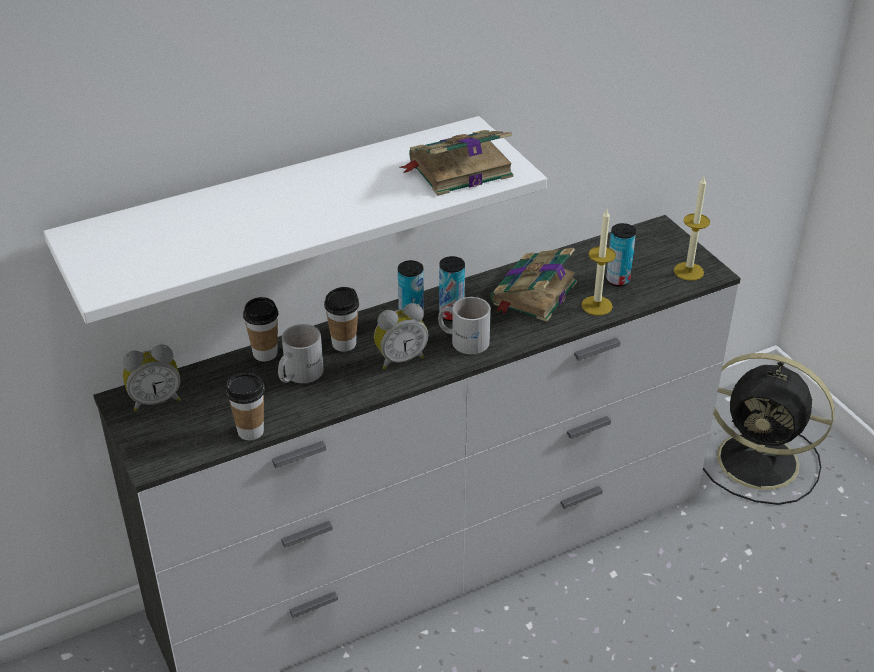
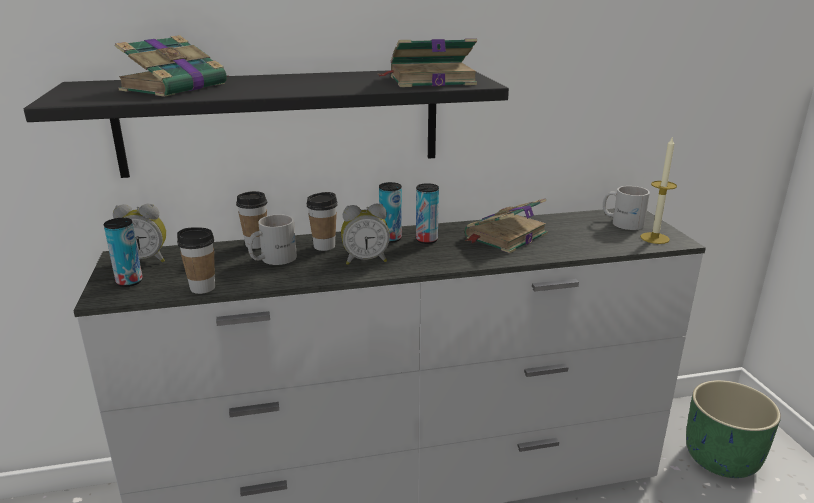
camera: 15 degrees right, 15 degrees down
(195, 229) = (176, 87): none -> book
(280, 215) = (281, 121): white shelf -> black shelf
(464, 339) = (429, 255): white mug -> white mug (622, 222)
(596, 305) = (560, 249): candle -> none
(618, 280) = (585, 236): can -> can (129, 282)
(761, 462) = (722, 458): black fan -> green planter

